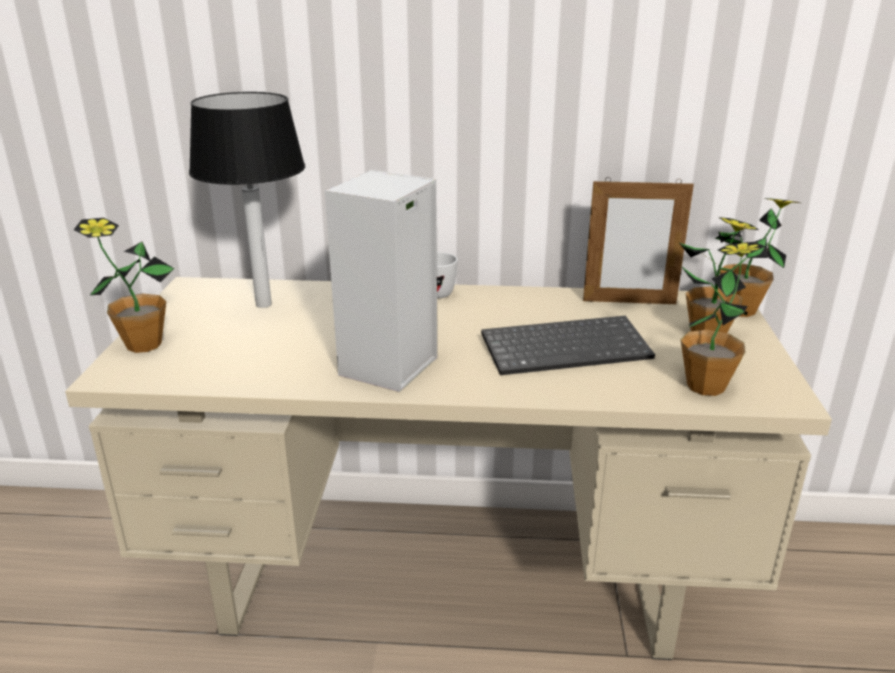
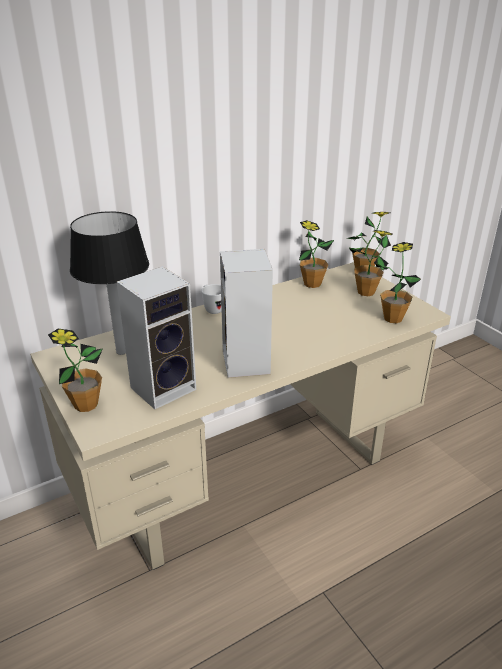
camera: 35 degrees left, 5 degrees up
(250, 358) = (164, 387): none -> speaker
(566, 347) = (315, 320): keyboard -> none
(629, 302) = (312, 284): picture frame -> potted plant

